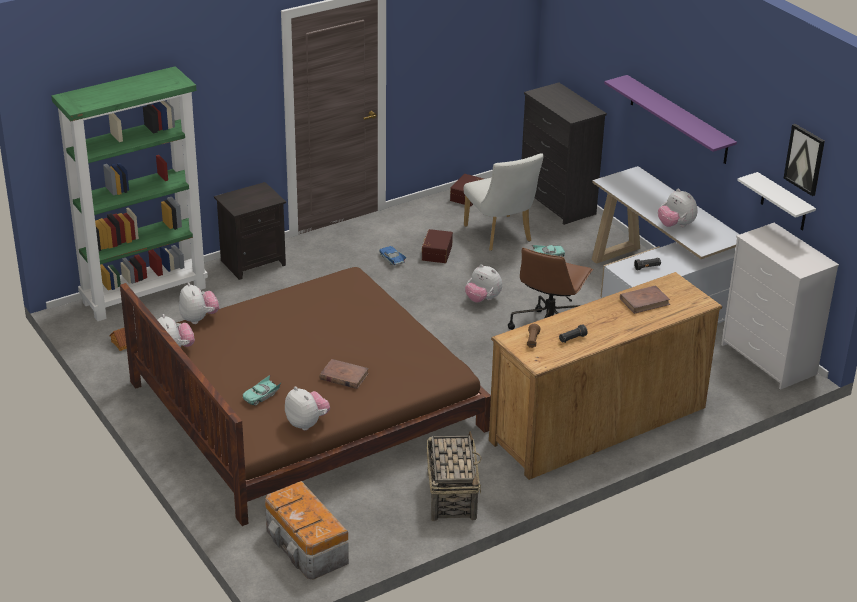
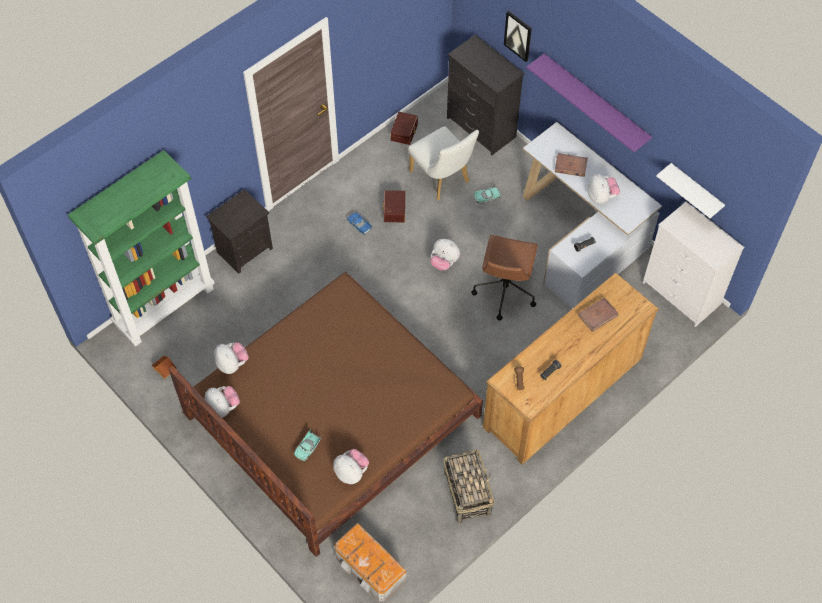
camera: 10 degrees left, 25 degrees up
(343, 376) = (367, 413): brown book -> brown book (570, 166)
(675, 225) = (601, 197): plush toy -> plush toy turned 150 degrees counterclockwise
(805, 159) = (716, 170): picture -> picture (518, 35)

